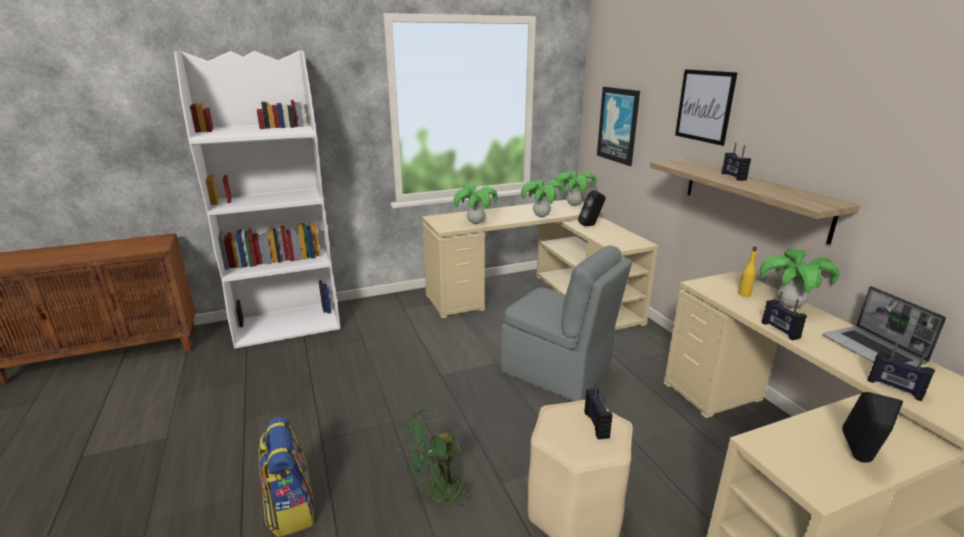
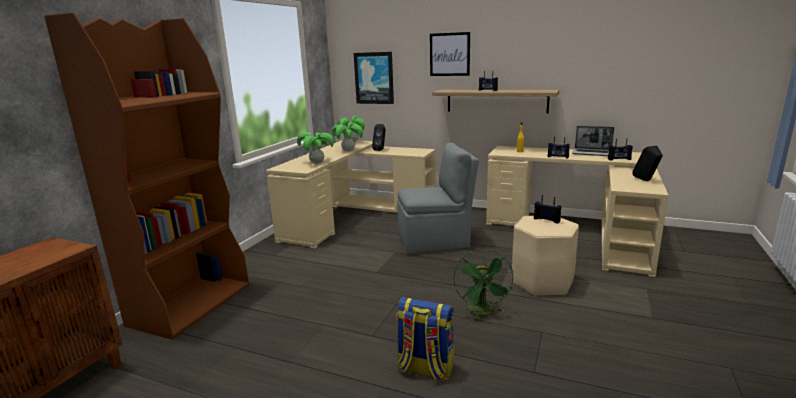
camera: 45 degrees left, 5 degrees down
(288, 325) = (191, 304): white bookcase -> brown bookcase
(789, 305) = (541, 150): potted plant -> none

